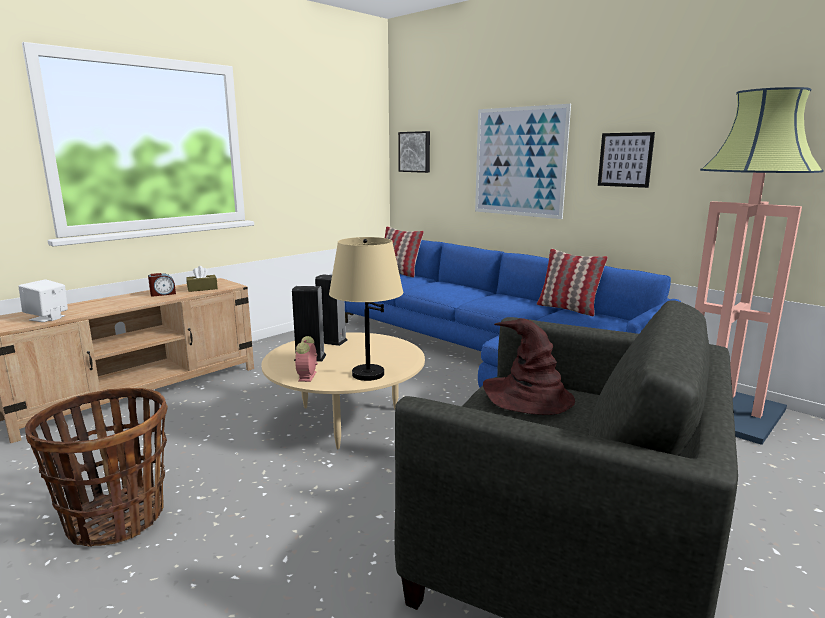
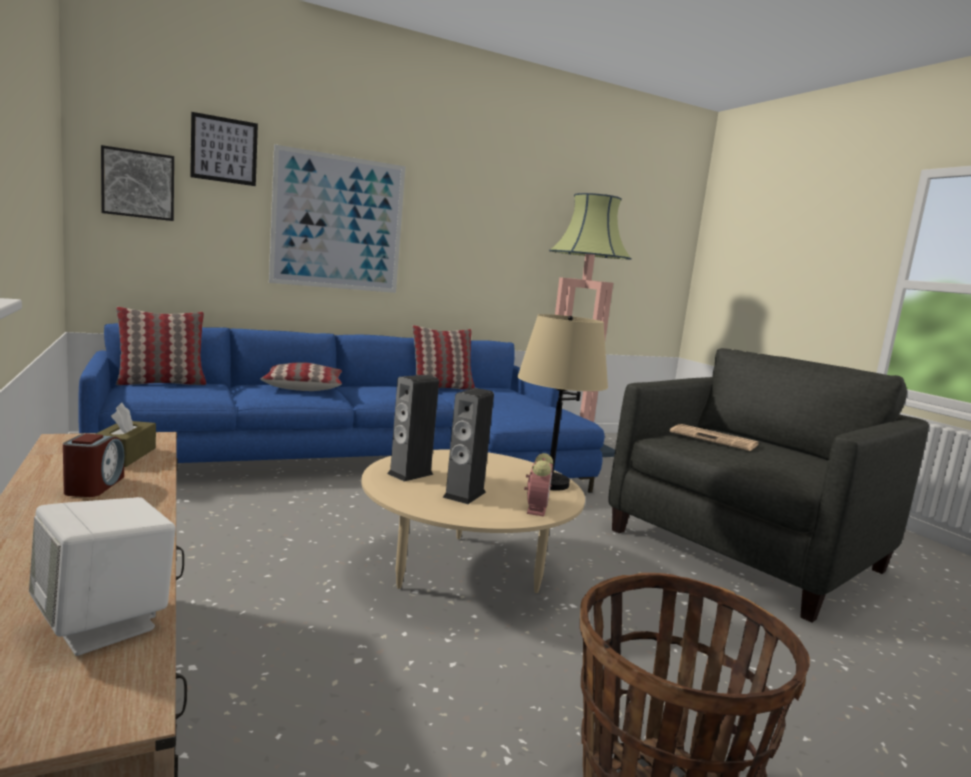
camera: 70 degrees left, 5 degrees down
(307, 377) = (536, 508): alarm clock -> alarm clock turned 105 degrees counterclockwise
(458, 287) = (303, 386): none -> pillow
(528, 397) = (715, 439): brown hat -> newspaper
(625, 160) = (460, 234): picture -> picture (224, 150)

